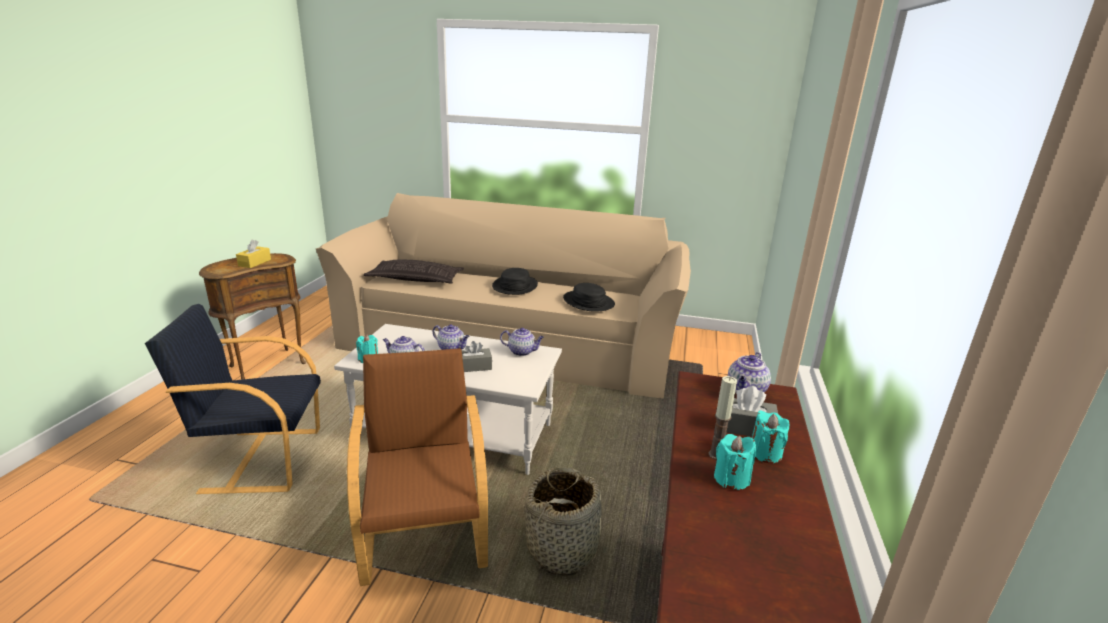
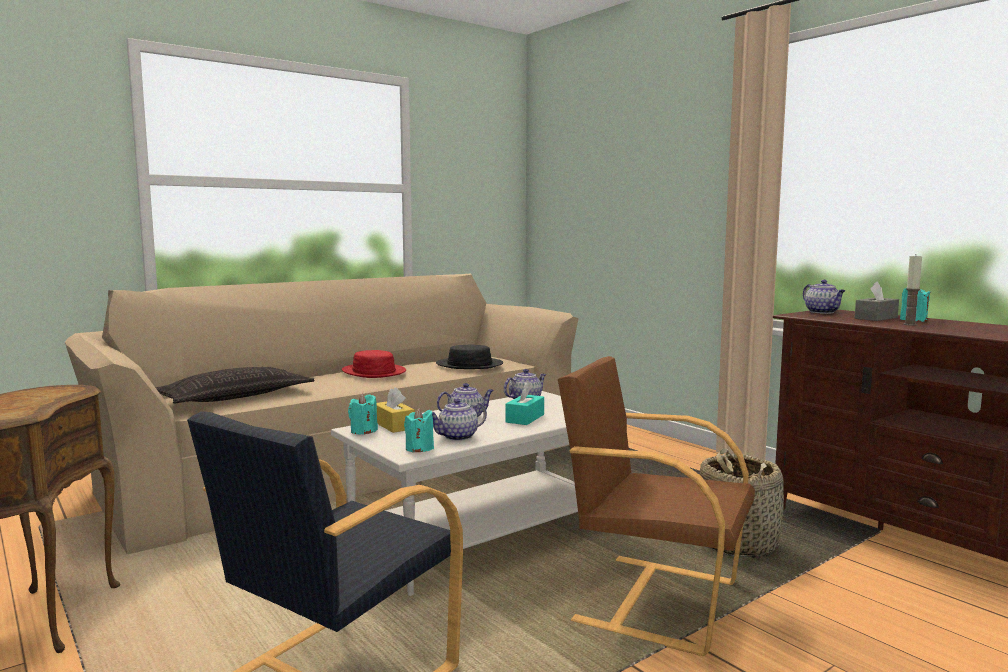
camera: 50 degrees left, 15 degrees down
(254, 262) = (35, 399): yellow tissue box -> yellow tissue box (394, 425)
(473, 367) = (525, 418): grey tissue box -> turquoise tissue box
(514, 286) = (373, 372): black hat -> red hat
(731, 479) = (943, 326): turquoise candle -> turquoise candle (363, 431)

